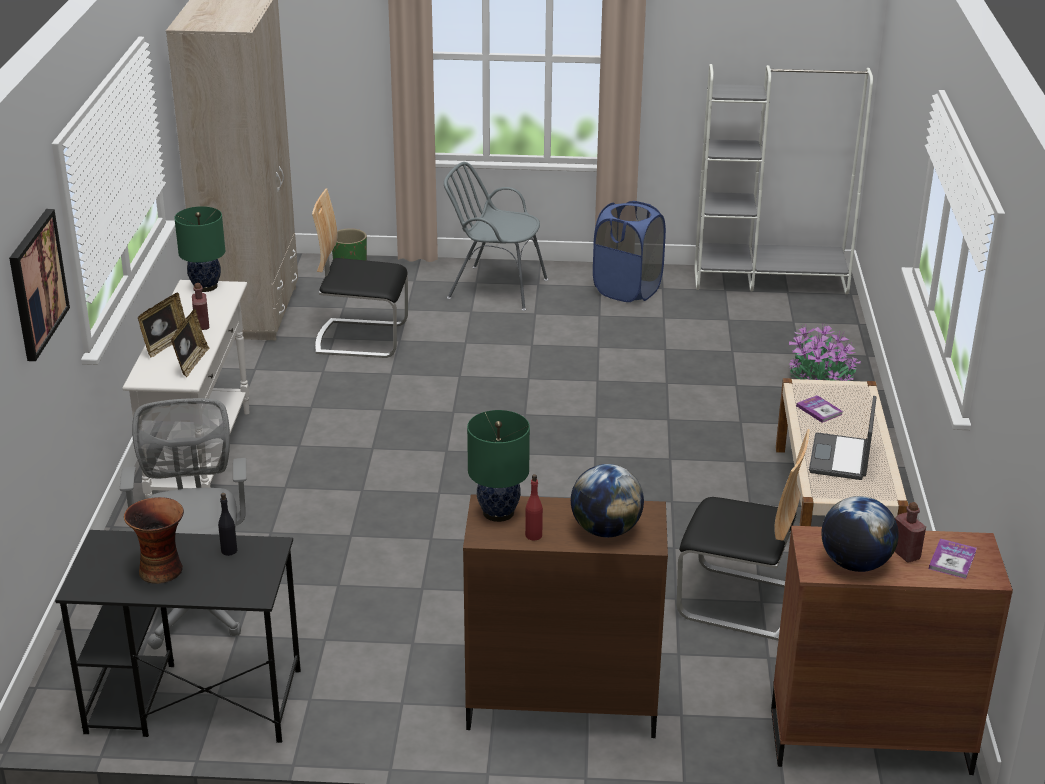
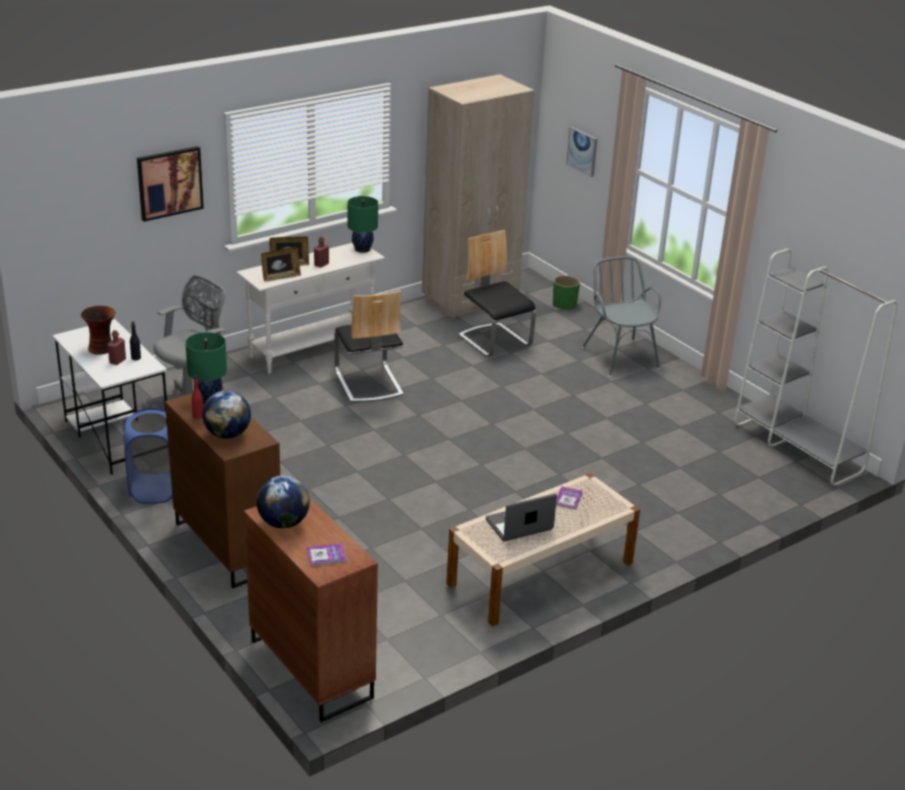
camera: 50 degrees right, 0 degrees up
(192, 701) = (116, 437): black desk -> white desk
(315, 61) = (582, 151): none -> picture
(627, 290) = (694, 401): blue laundry basket -> blue laundry basket (155, 489)
(738, 602) = (394, 572): chair -> chair (368, 383)
(820, 379) = (698, 514): potted plant -> none
(905, 554) = (314, 537): red bottle -> red bottle (117, 361)

